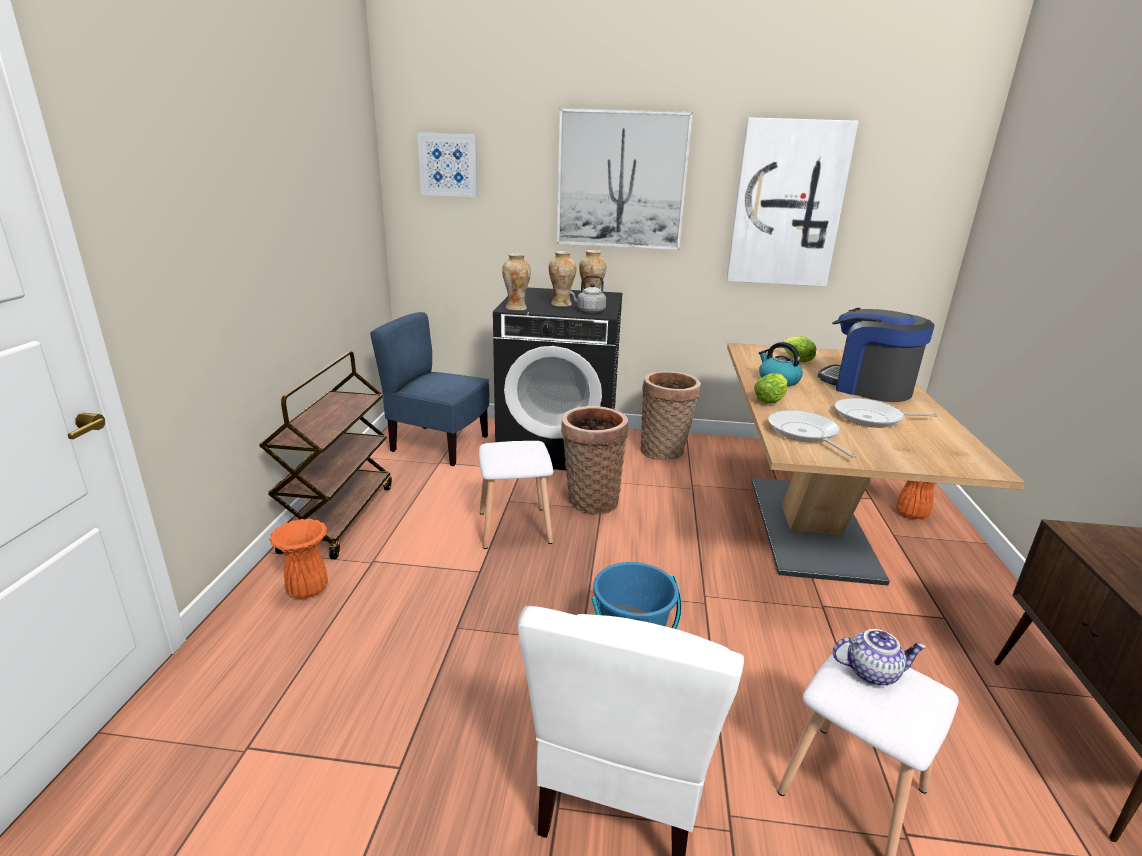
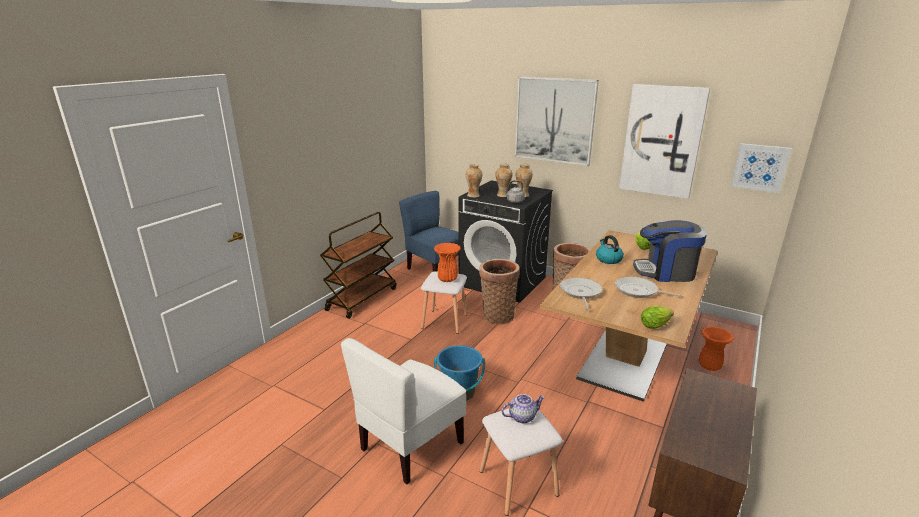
camera: 25 degrees right, 0 degrees up
(308, 590) = (329, 330): orange vase -> orange vase (447, 279)
(448, 165) = (458, 107): picture -> picture (759, 167)
(771, 400) = (586, 270): lettuce -> lettuce (656, 325)
(867, 387) = (665, 272): coffee machine -> coffee machine turned 60 degrees counterclockwise
(871, 671) = (522, 416): teapot -> teapot turned 45 degrees counterclockwise

